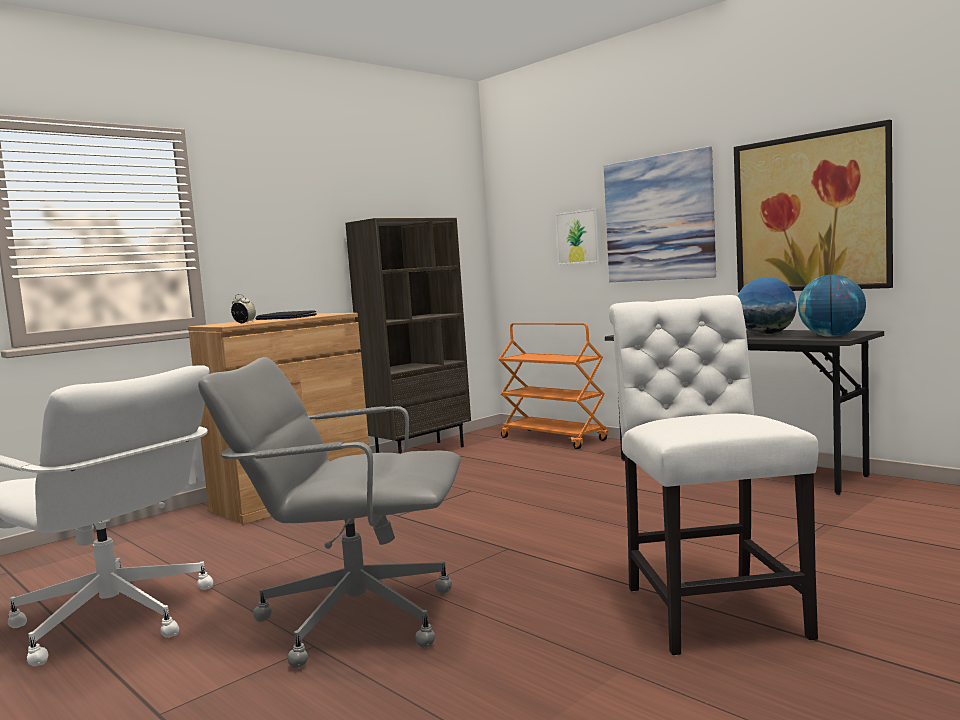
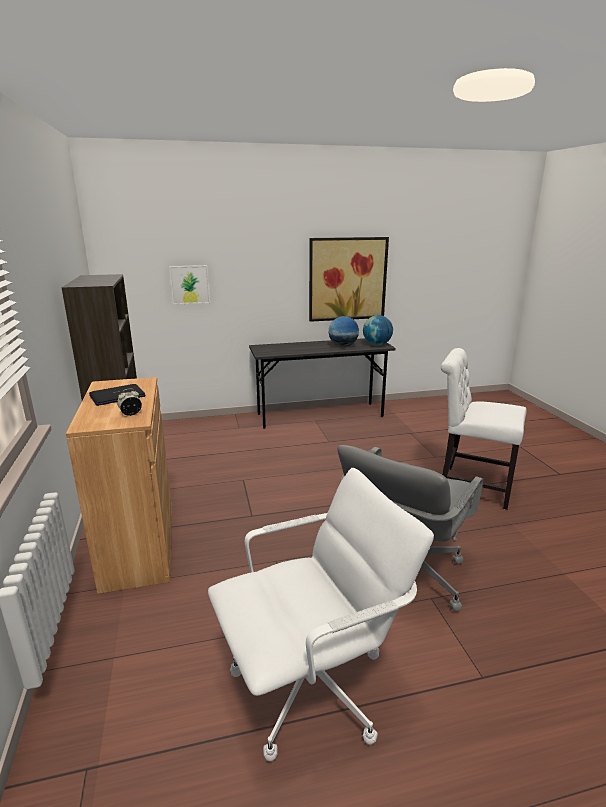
camera: 60 degrees left, 15 degrees up
(554, 439) = (187, 426): orange cart -> none
(658, 218) = (256, 275): picture -> none

